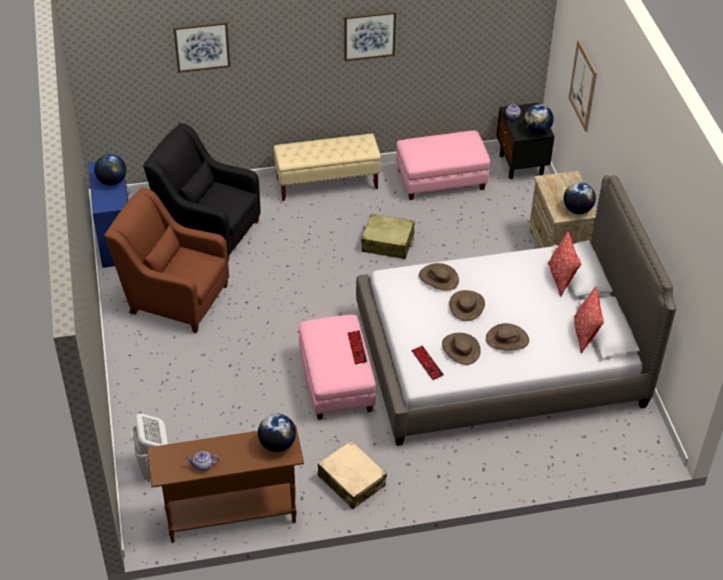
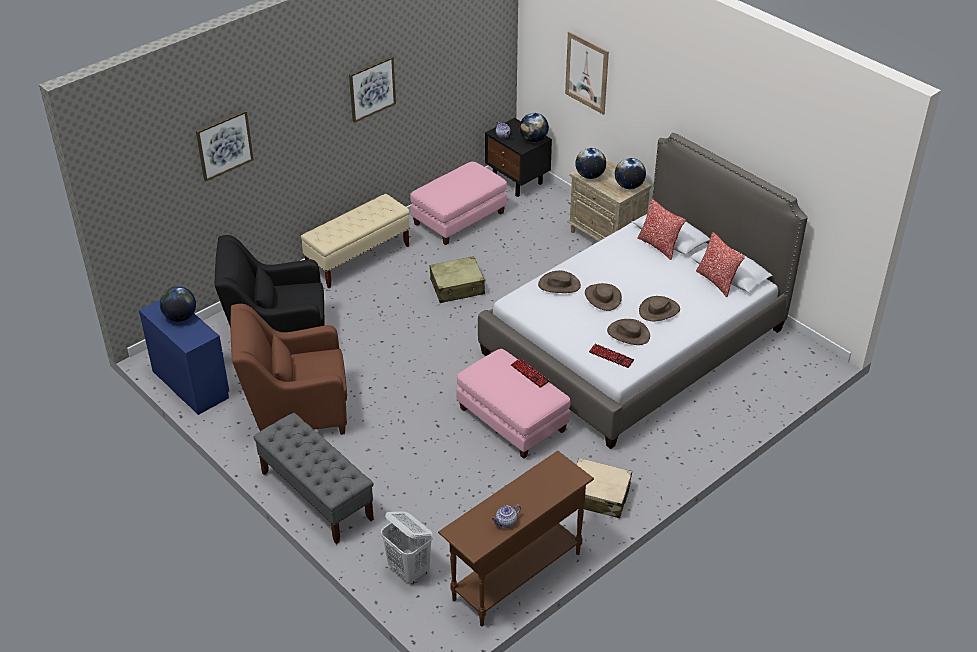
camera: 30 degrees left, 5 degrees down
(135, 374) = (316, 495): none -> grey bench
(277, 444) = (557, 473): globe -> globe (590, 176)

